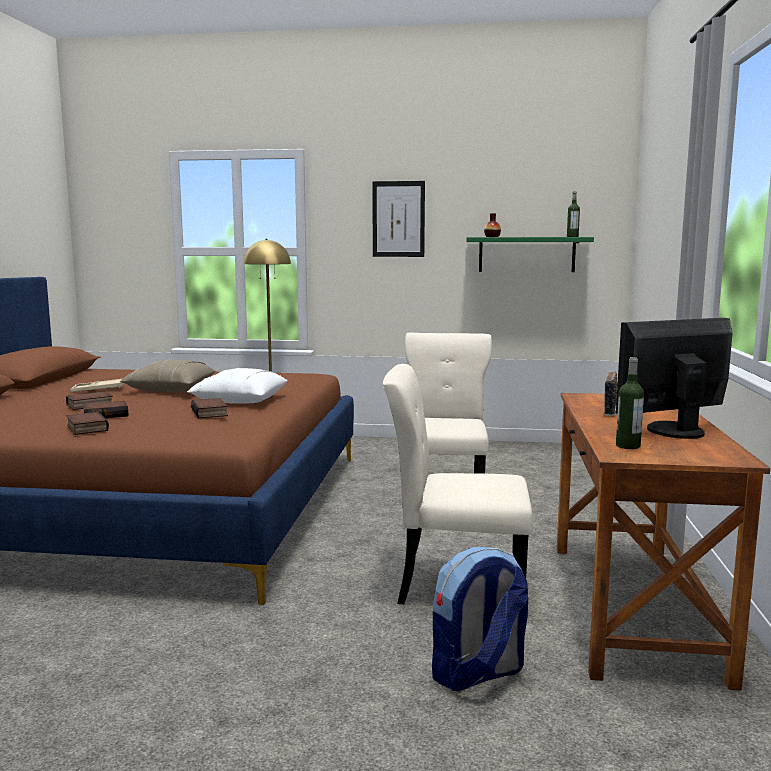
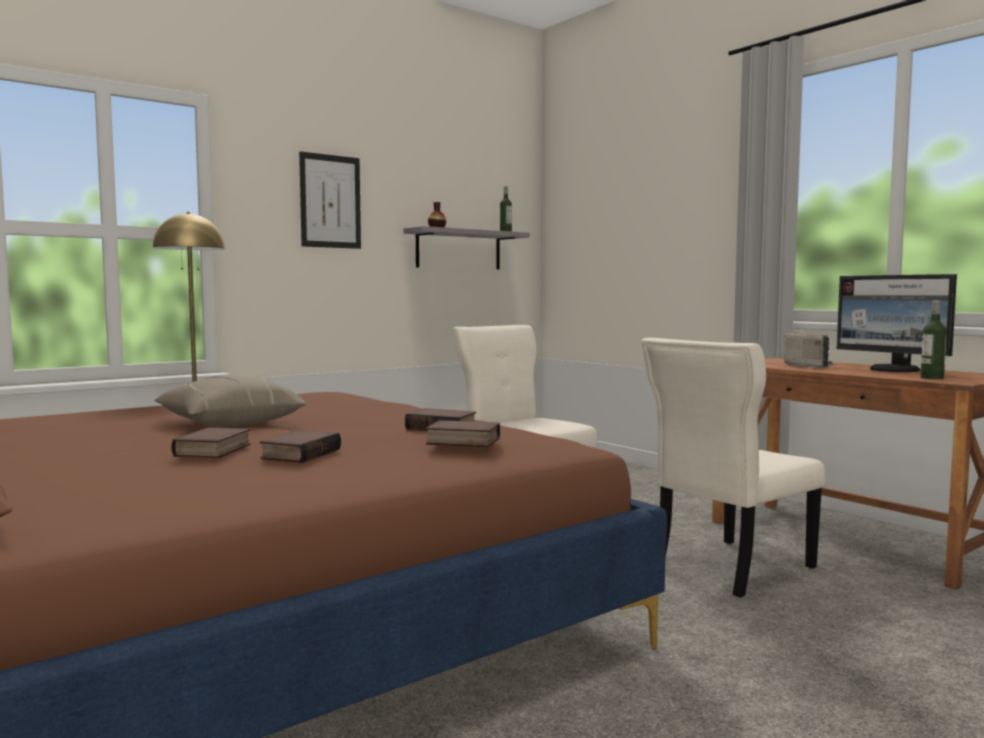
camera: 45 degrees left, 5 degrees down
(85, 428) = (353, 468): book -> book (461, 441)
(98, 389) = (106, 439): beige tray -> none
(240, 401) = (384, 419): white pillow -> none
(477, 674) = (913, 617): backpack -> none
(526, 254) = (458, 250): green shelf -> grey shelf
(672, 431) = (894, 370): monitor -> monitor turned 60 degrees counterclockwise

